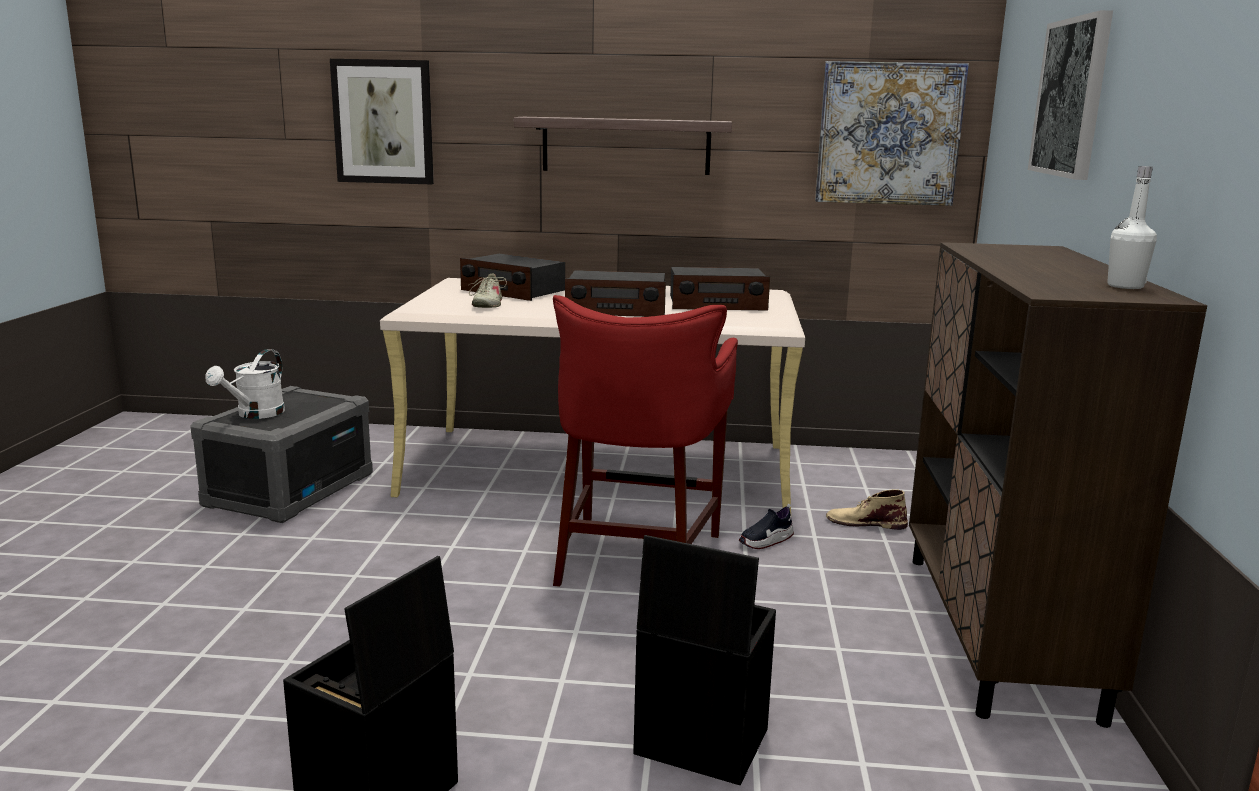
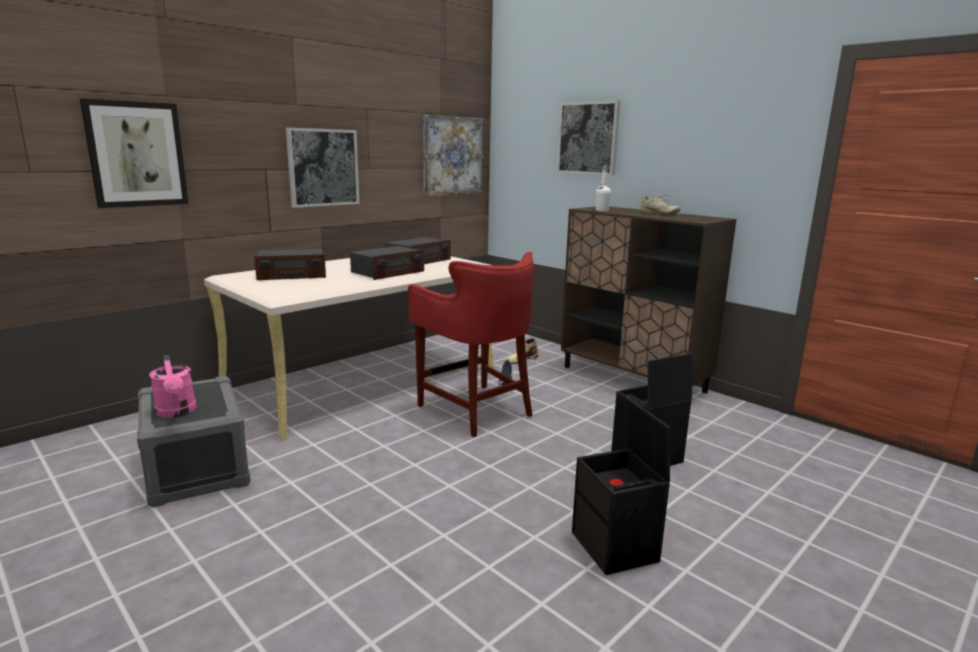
camera: 50 degrees left, 0 degrees up
(255, 414) = (177, 412): white watering can -> pink watering can
(487, 304) = (311, 284): beige shoe -> beige shoe (658, 213)
(626, 145) = (323, 167): shelf -> picture
(1125, 286) = (696, 216): white bottle -> white bottle (602, 210)

